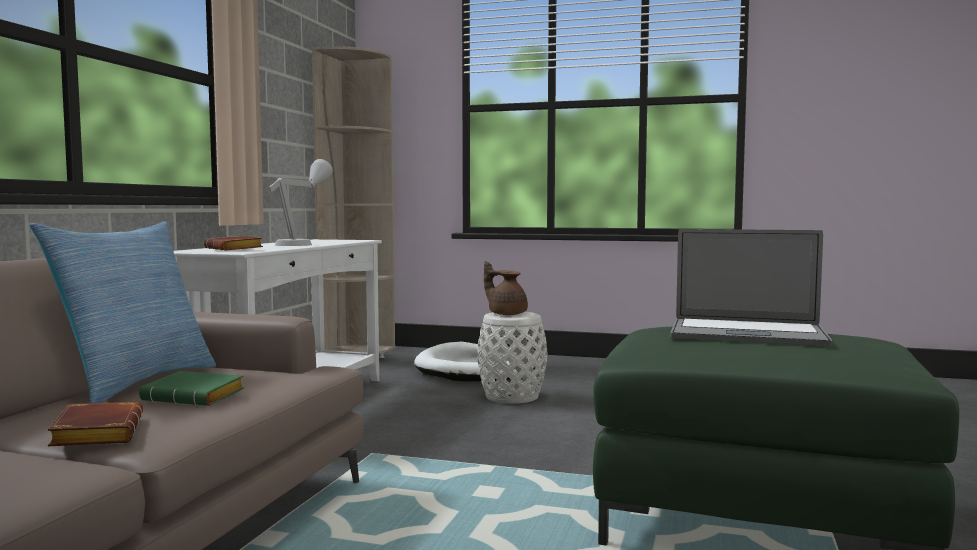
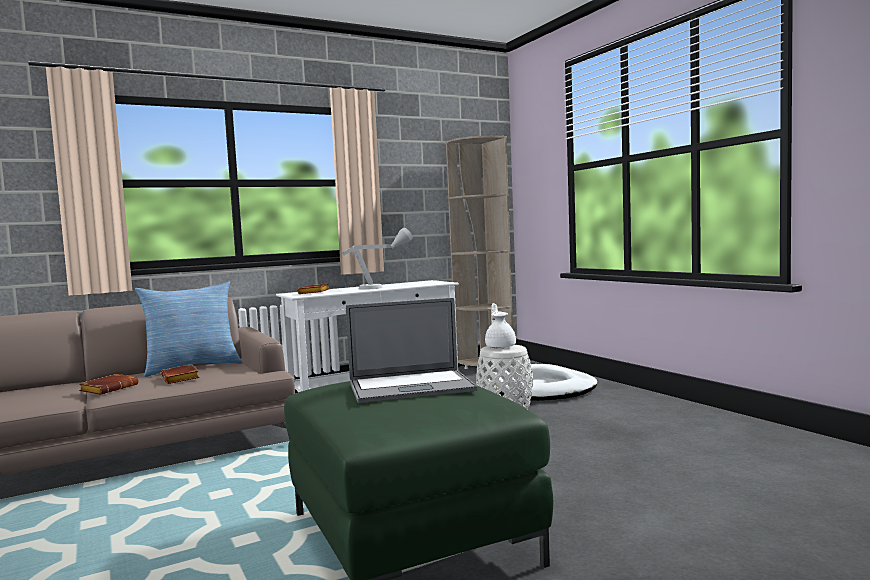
camera: 45 degrees right, 0 degrees up
(197, 397) = (182, 378): green book -> brown book
(506, 314) = (500, 347): brown teapot -> white teapot
(747, 333) = (411, 387): laptop -> laptop turned 75 degrees counterclockwise

